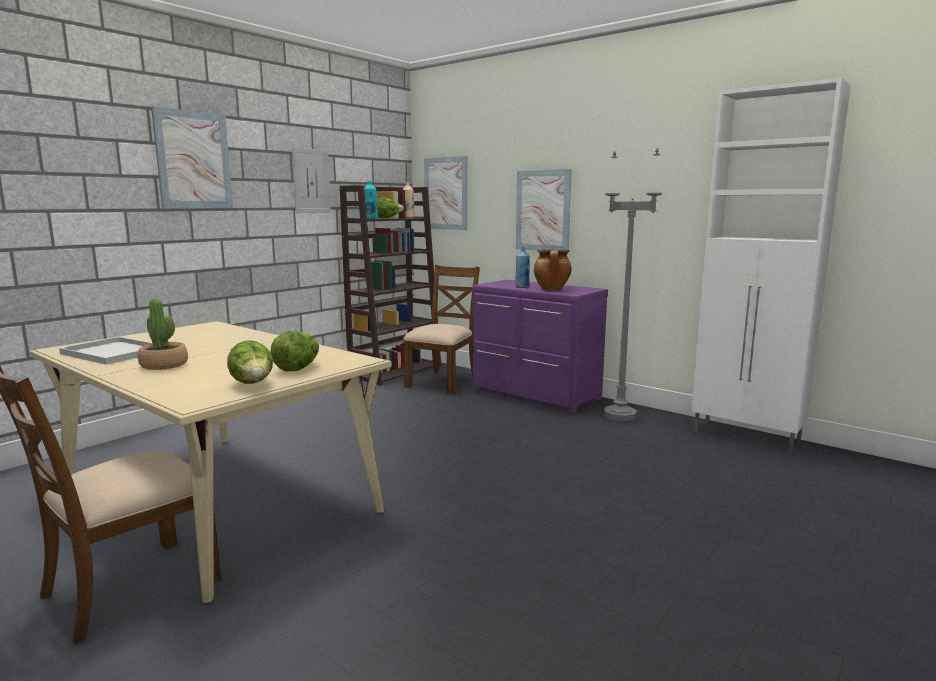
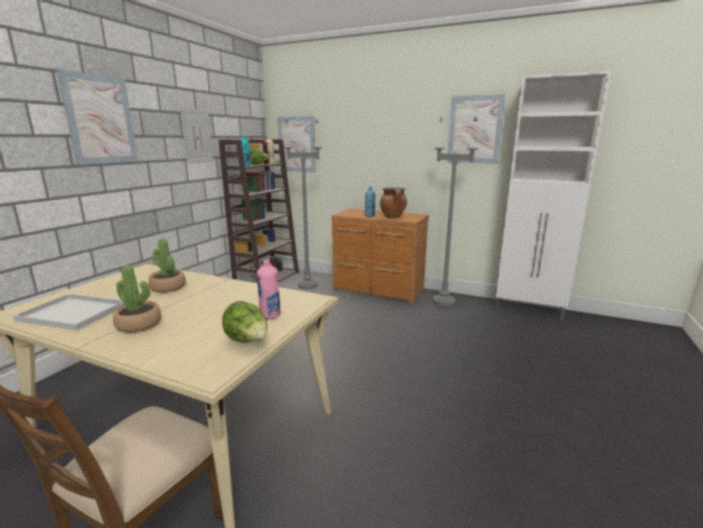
camera: 15 degrees left, 5 degrees up
(219, 340) = (168, 287): none -> potted plant
(297, 368) = (270, 315): lettuce -> pink bottle
(443, 382) = (308, 285): brown chair -> grey floor lamp
(534, 394) = (378, 290): purple dresser -> brown dresser
(543, 210) = (377, 158): picture -> picture (475, 130)

